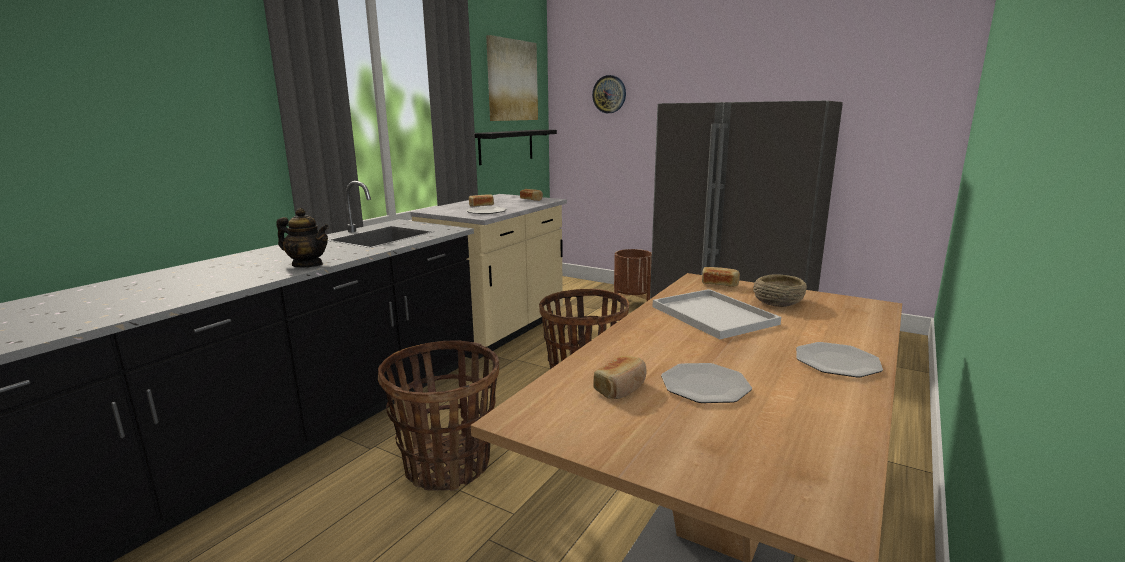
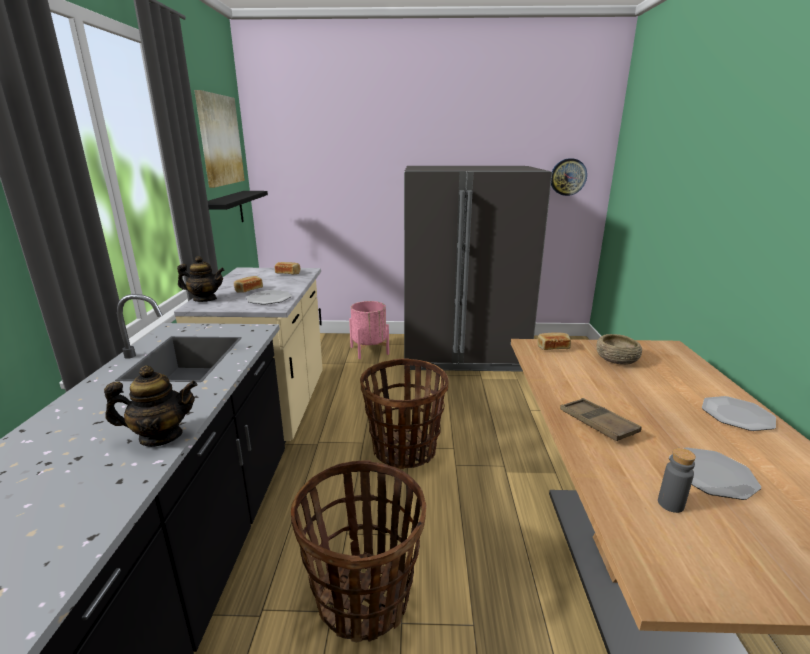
camera: 30 degrees left, 5 degrees up
(441, 208) = (205, 299): none -> teapot
(609, 94) = (317, 154): wall clock -> wall clock (568, 177)
(621, 388) = (670, 504): bread -> grey bottle
(632, 303) = (369, 350): brown planter -> pink planter
(656, 335) = (597, 423): none -> brown tray
(716, 315) = (601, 386): white tray -> none

